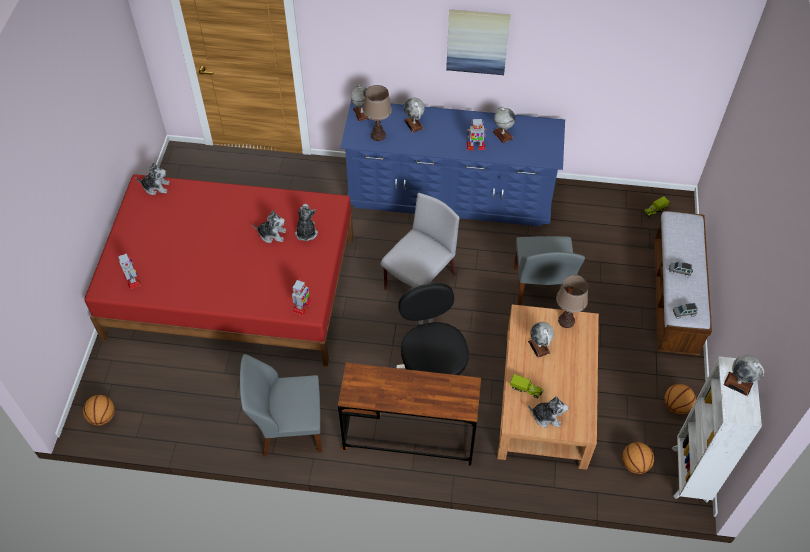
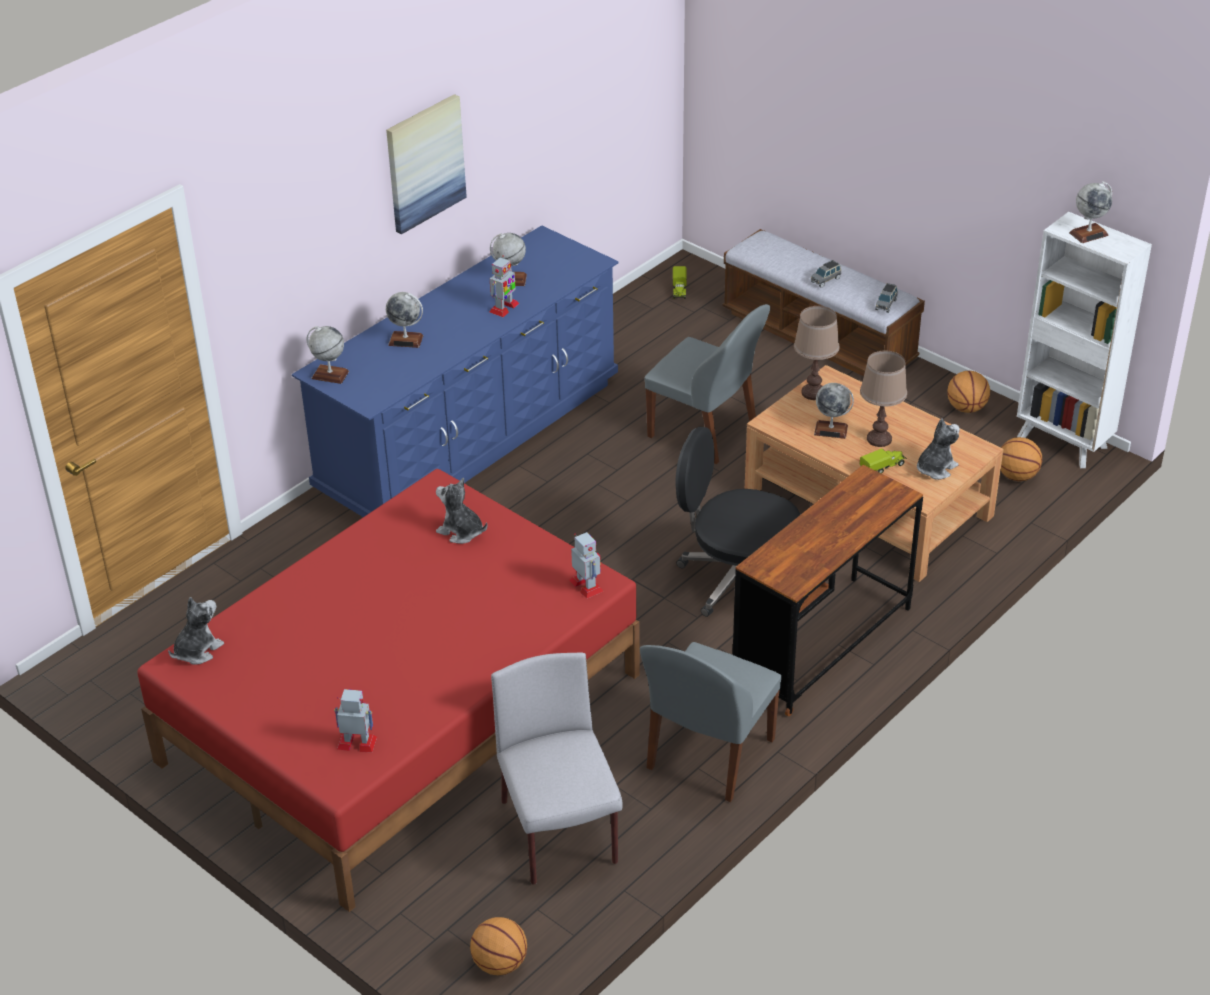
camera: 55 degrees left, 15 degrees down
(272, 234) = (428, 565): plush toy -> none
(378, 135) = (387, 377): brown table lamp -> brown table lamp (879, 439)
(419, 283) = (588, 529): grey chair -> grey chair (560, 834)

